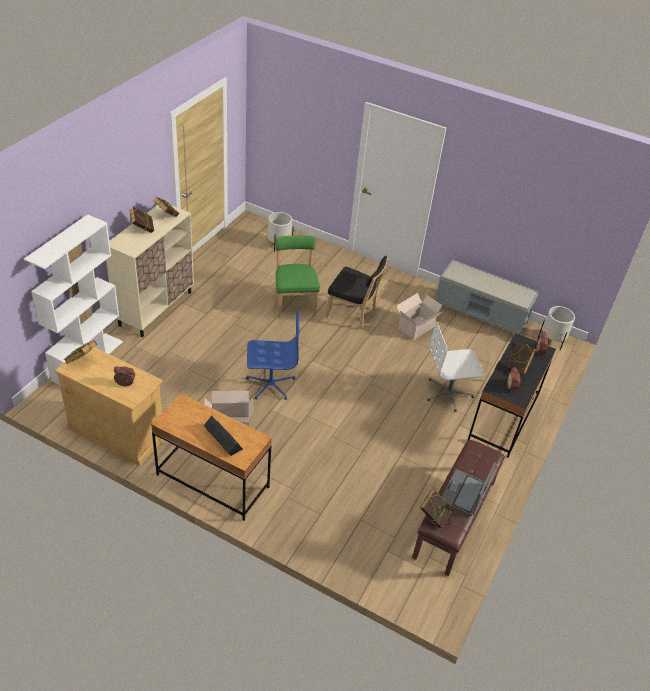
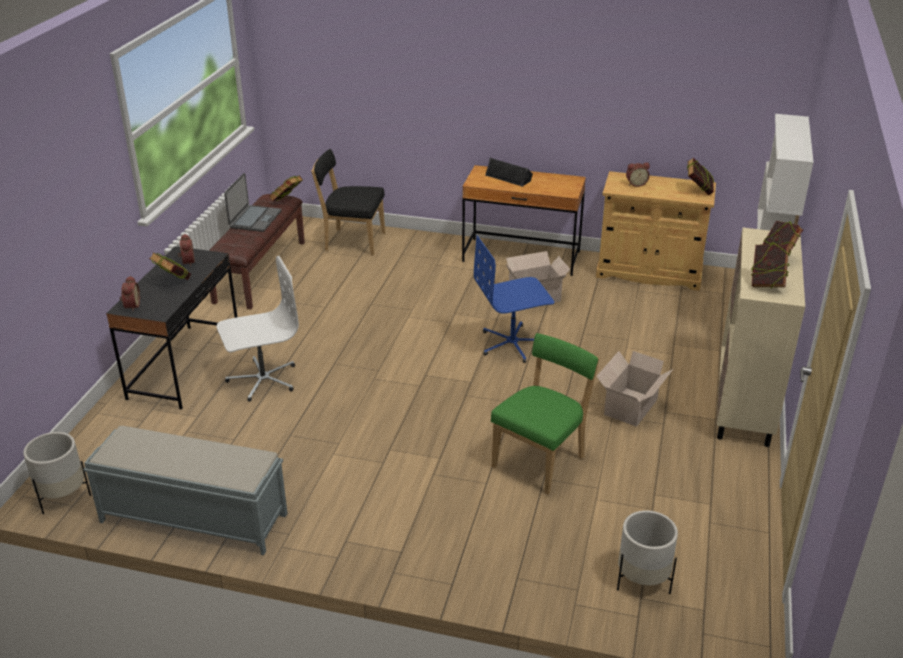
camera: 170 degrees right, 10 degrees down
(294, 303) = (541, 460): green chair -> green chair turned 120 degrees counterclockwise
(353, 314) = (433, 463): black chair -> black chair (352, 241)
(417, 327) = (316, 465): cardboard box -> cardboard box (629, 408)

